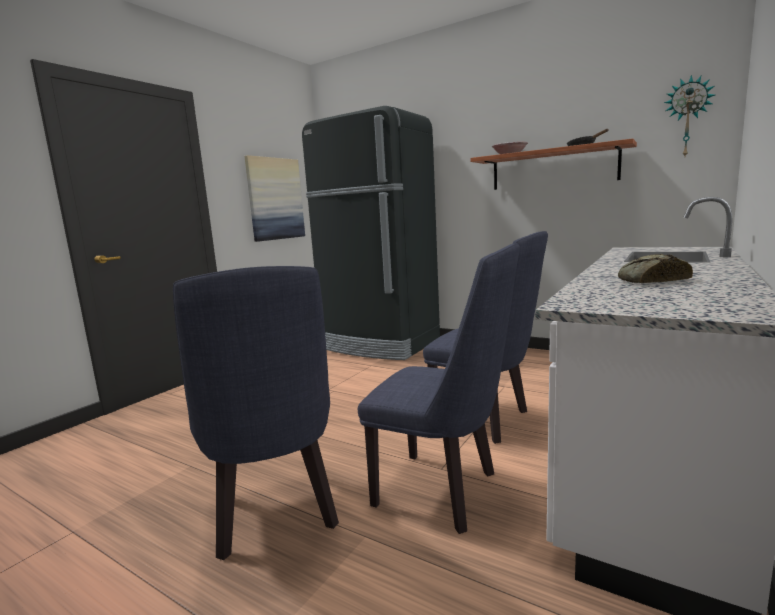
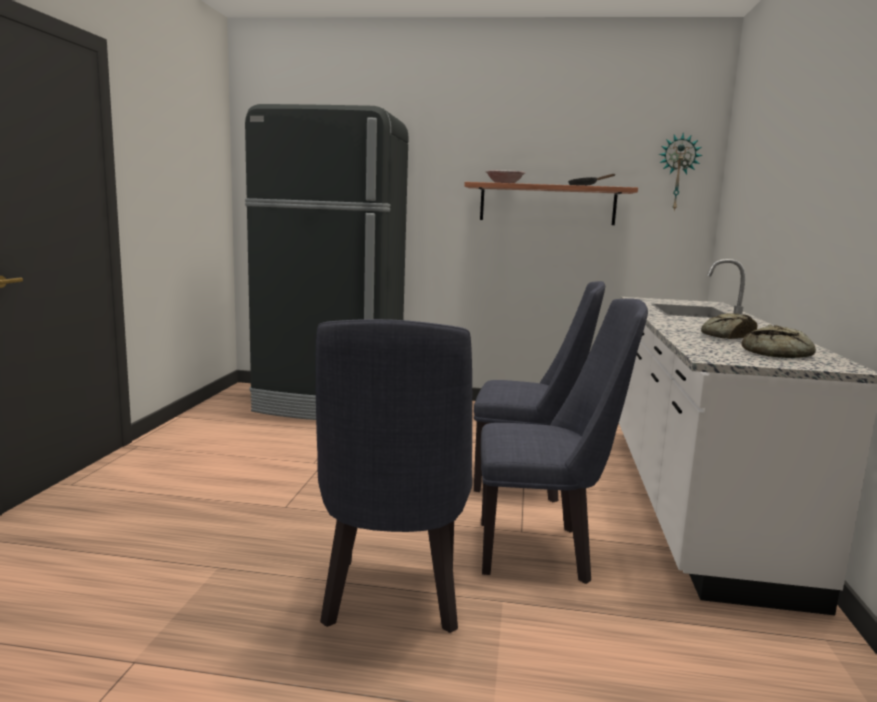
camera: 25 degrees left, 0 degrees up
(275, 199) = (187, 201): picture -> none
(276, 519) = (393, 602): blue chair -> blue chair turned 45 degrees clockwise
(682, 299) = (779, 353): none -> bread

